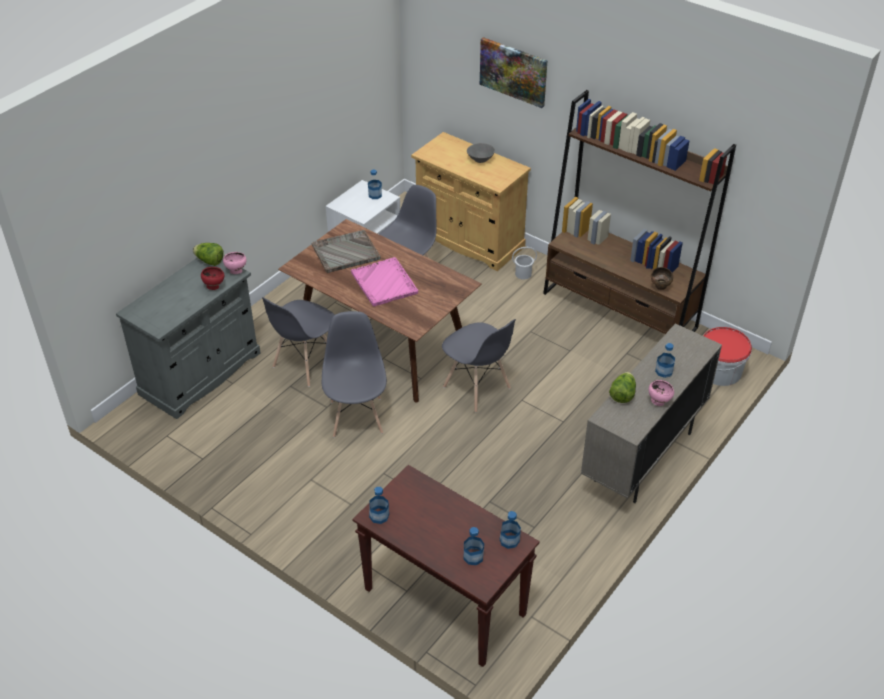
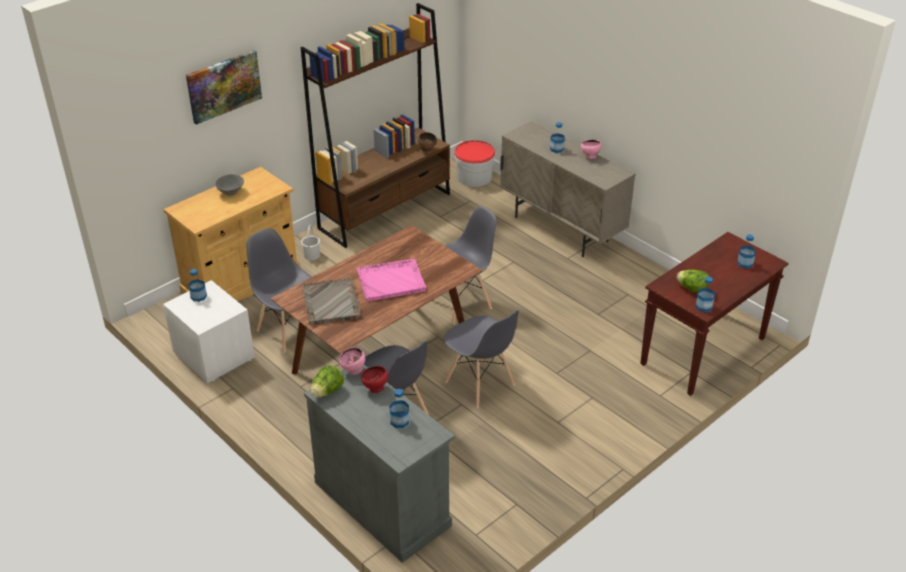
camera: 80 degrees left, 5 degrees down
(357, 416) = (480, 384): grey chair -> grey chair turned 135 degrees counterclockwise
(509, 540) = (727, 244): bottle -> bottle (399, 421)
(622, 395) = (580, 171): lettuce -> lettuce (692, 289)

